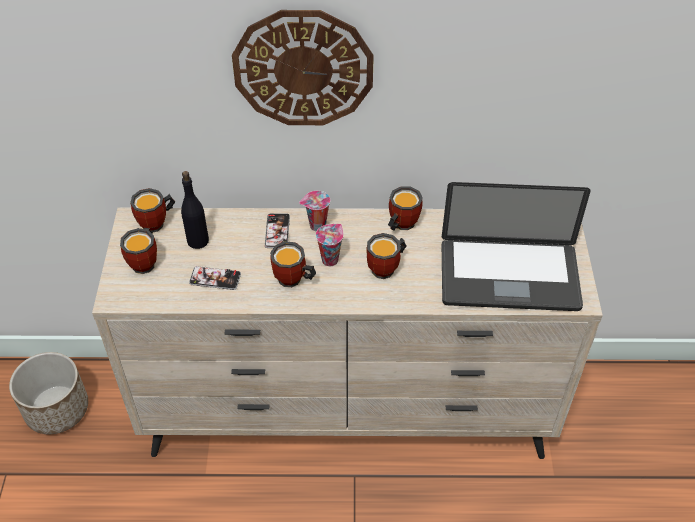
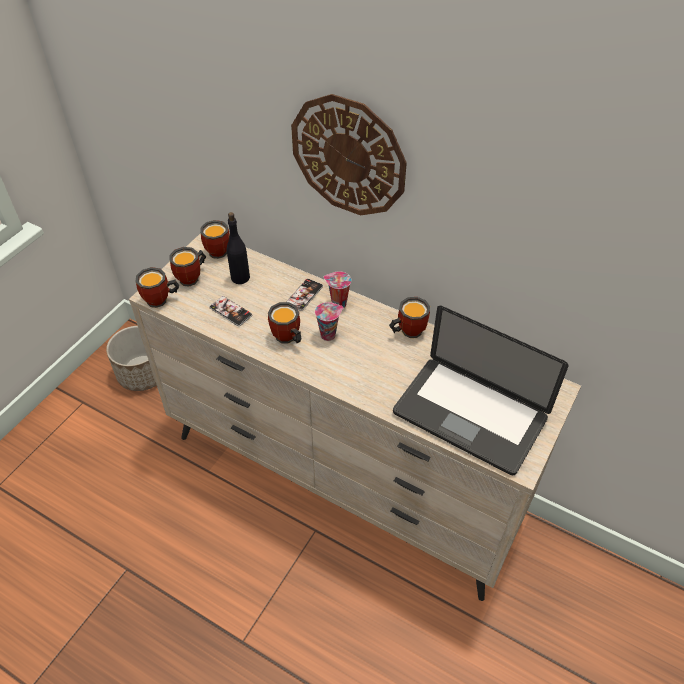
camera: 30 degrees right, 0 degrees up
(387, 269) = (368, 362): mug -> mug (161, 301)

